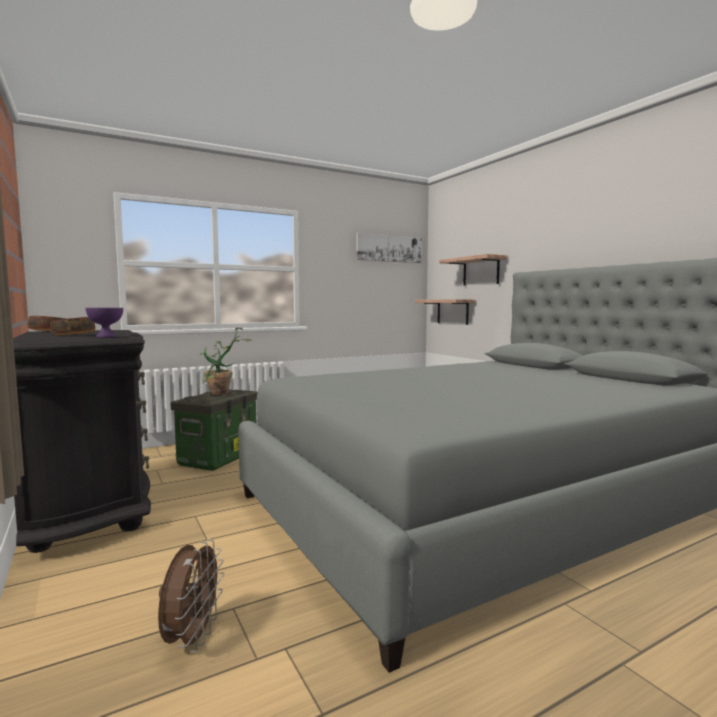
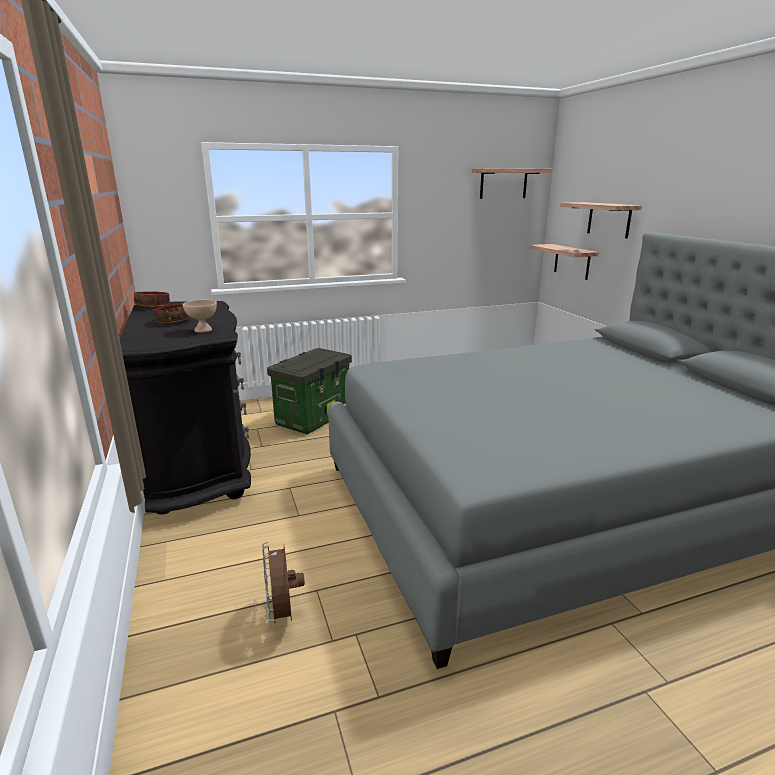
camera: 10 degrees right, 15 degrees up
(106, 337) = (203, 330): purple bowl -> beige bowl
(192, 639) = (283, 615): brown fan -> brown fan turned 150 degrees clockwise
(221, 393) = (315, 358): potted plant -> none
(389, 248) = (503, 183): picture -> shelf

